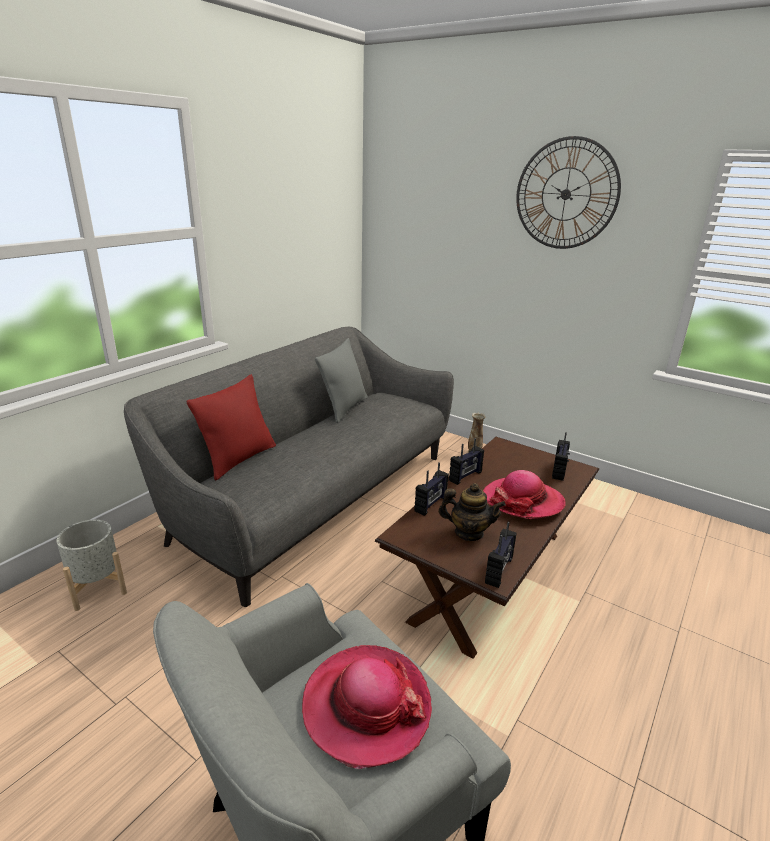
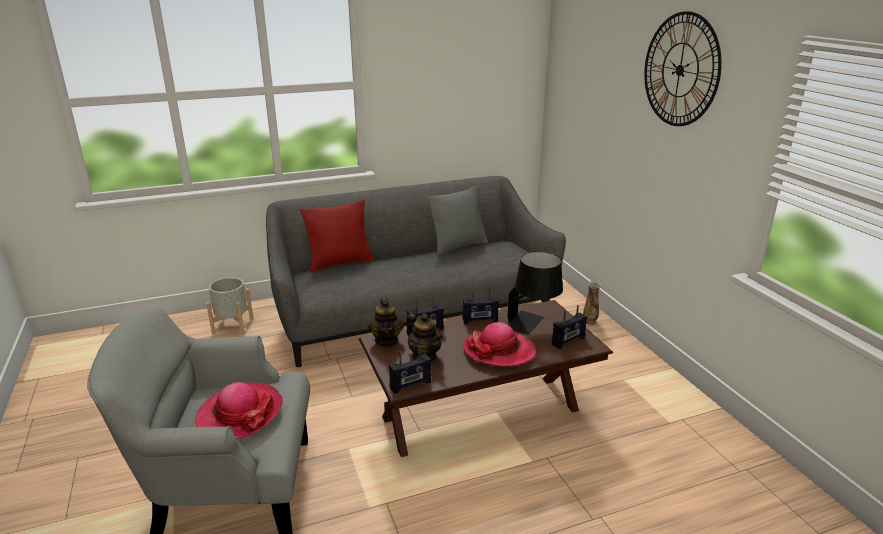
camera: 35 degrees right, 0 degrees up
(409, 530) = (386, 340): none -> teapot
(512, 465) = (533, 324): none -> black table lamp

